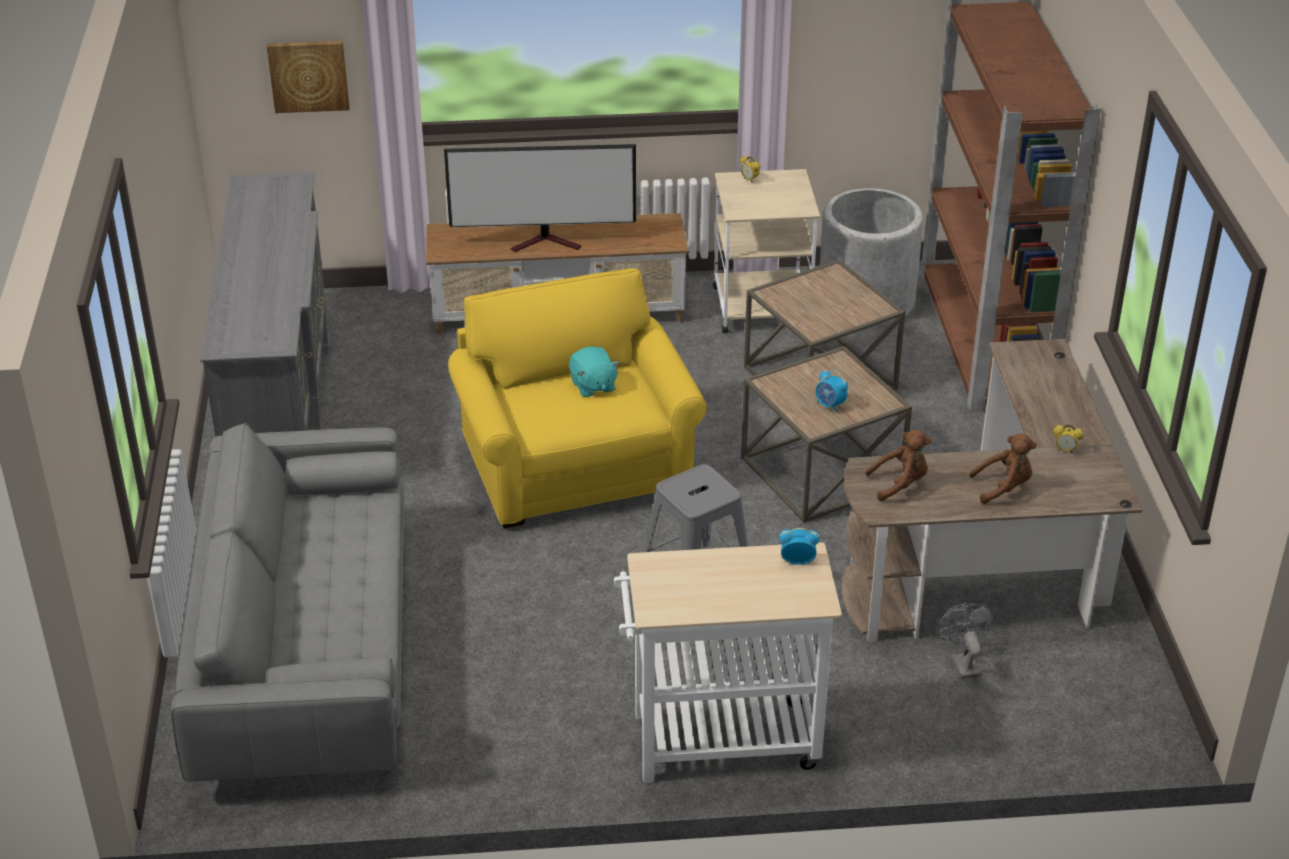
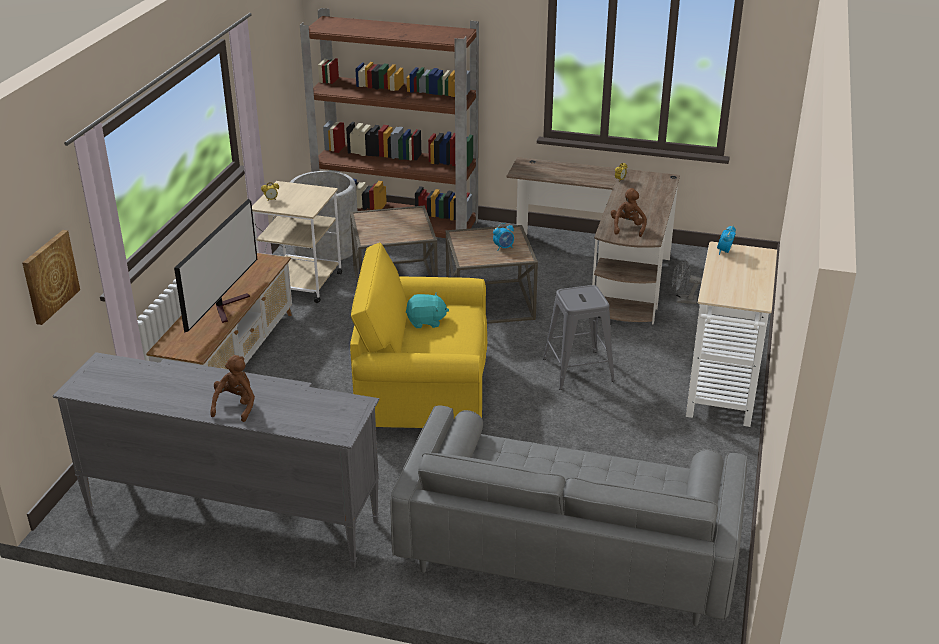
camera: 70 degrees left, 5 degrees down
(1004, 487) = (644, 202): brown plush toy -> brown plush toy (236, 406)

